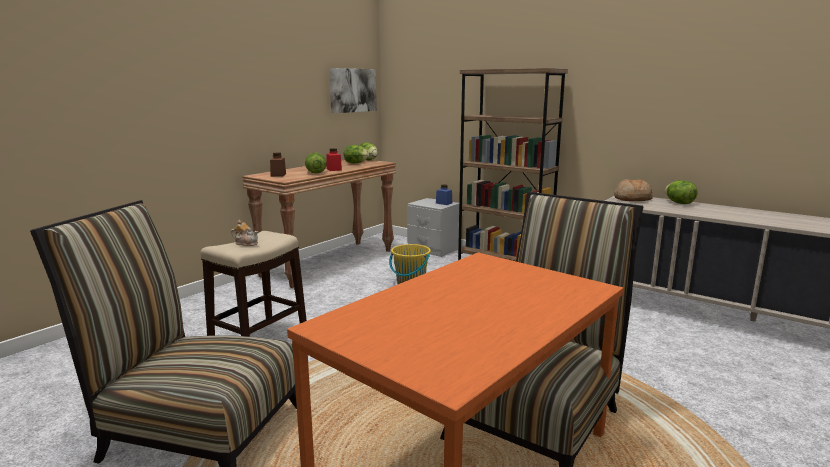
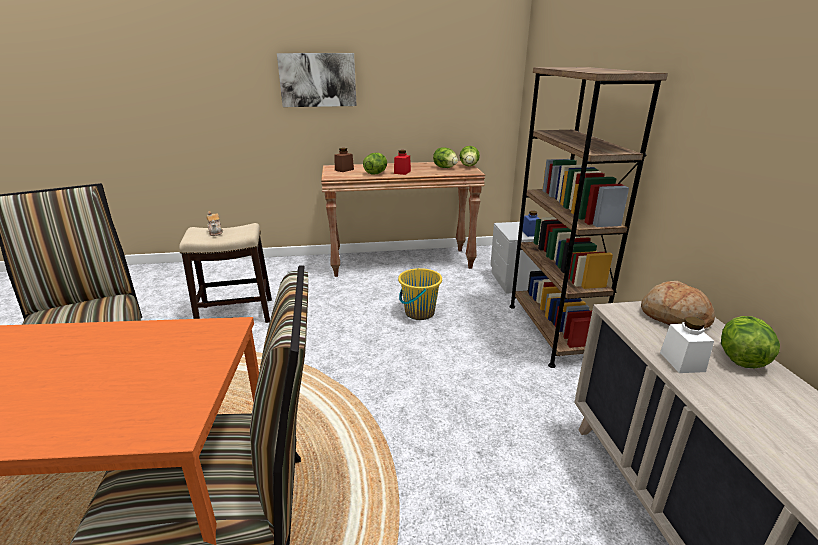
camera: 45 degrees right, 10 degrees up
(352, 90) = (476, 84): picture -> picture (318, 80)
(669, 208) = (682, 362): none -> white jar

